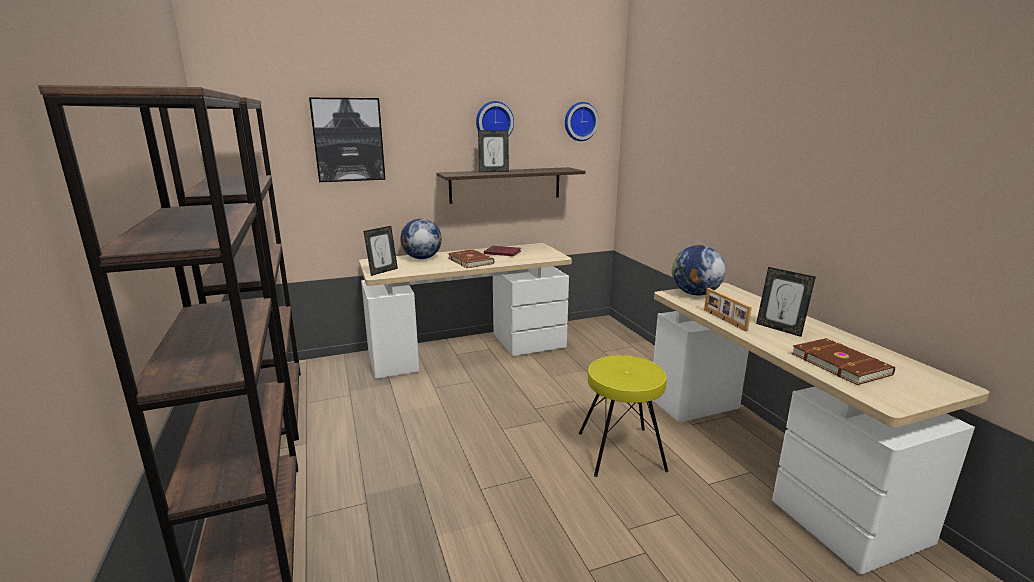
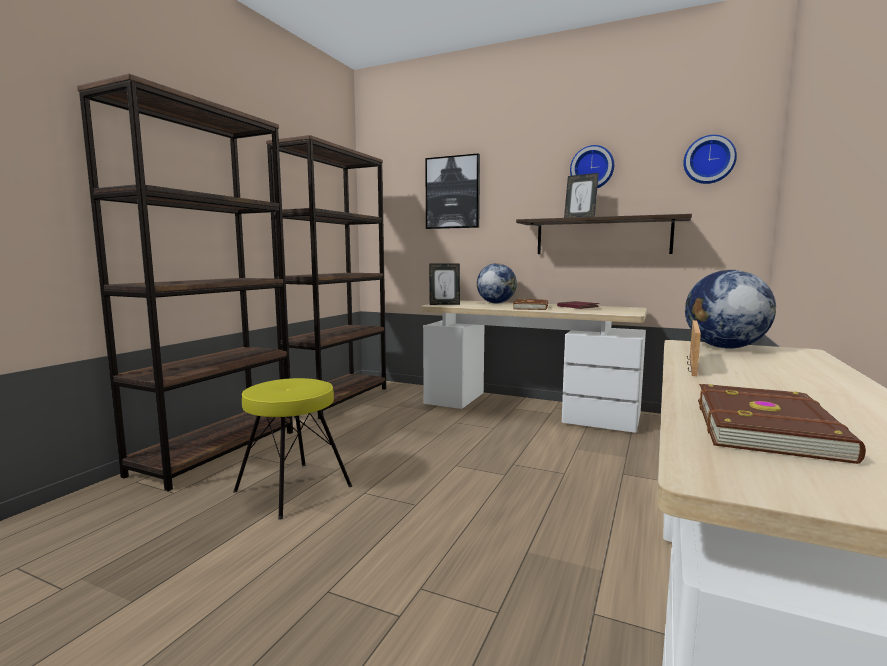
camera: 45 degrees right, 10 degrees down
(620, 451) = (537, 529): yellow stool -> yellow stool (293, 488)
(779, 329) = (767, 385): picture frame -> none

